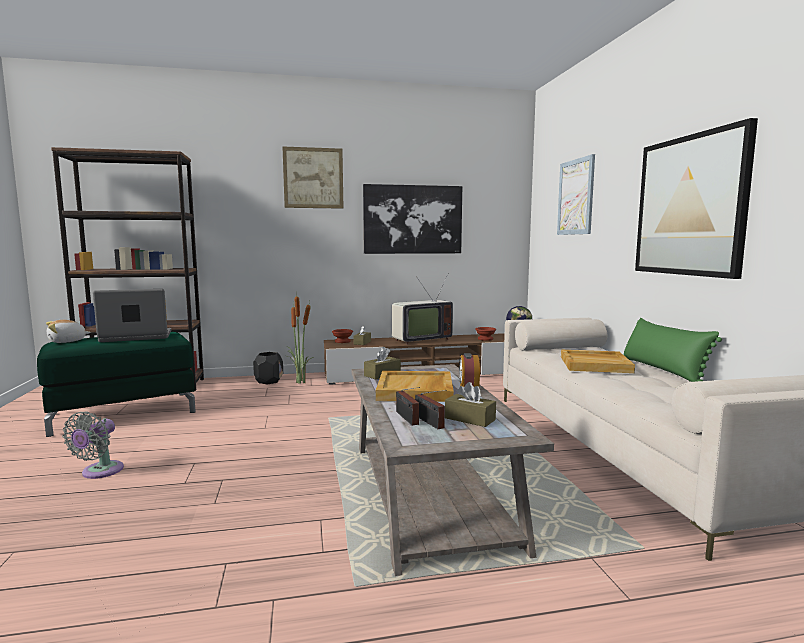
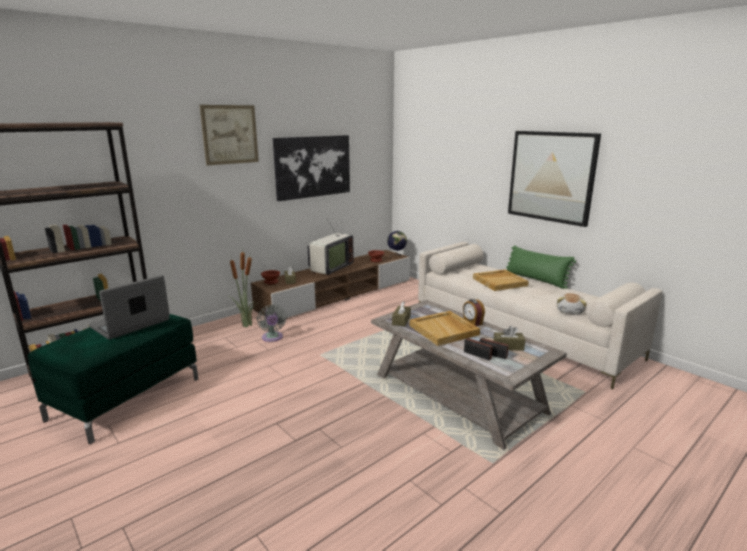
camera: 30 degrees left, 10 degrees up
(67, 341) = (63, 345): plush toy -> plush toy (570, 311)
(99, 472) = (209, 456): grey fan -> grey fan (272, 338)
(269, 381) = (216, 330): black planter -> none
(575, 197) = (446, 151): picture -> none

